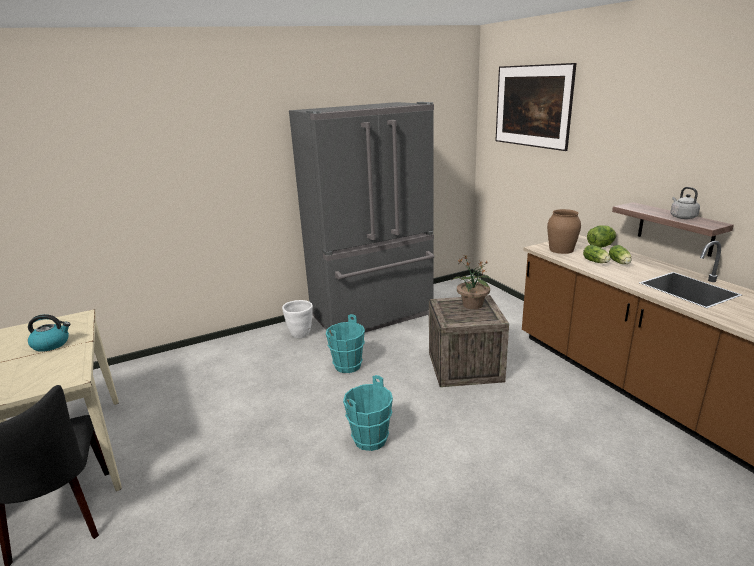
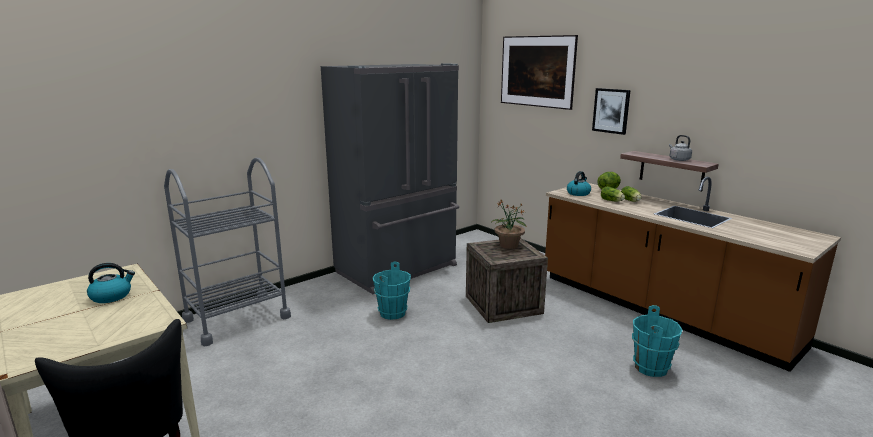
camera: 15 degrees left, 5 degrees down
(205, 358) = (237, 318): none -> grey cart
(300, 334) = (331, 290): white planter -> none
(371, 439) = (443, 371): turquoise bucket -> turquoise bucket (651, 368)
(561, 249) = (578, 193): brown vase -> kettle
(609, 153) = (611, 110): none -> picture

